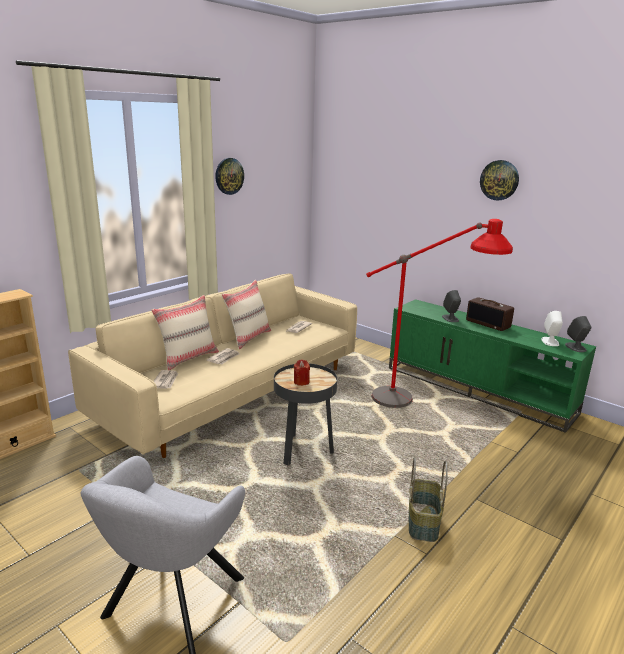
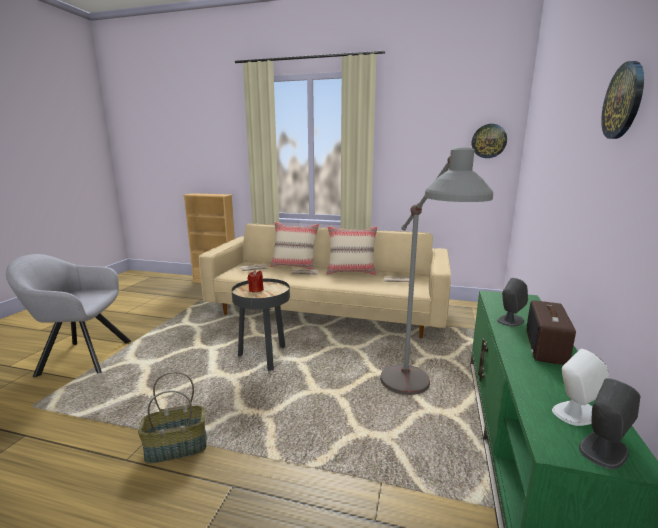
camera: 65 degrees right, 5 degrees down
(229, 176) = (400, 138): wall clock -> wall clock (489, 141)
(421, 404) = (414, 403): red floor lamp -> grey floor lamp

